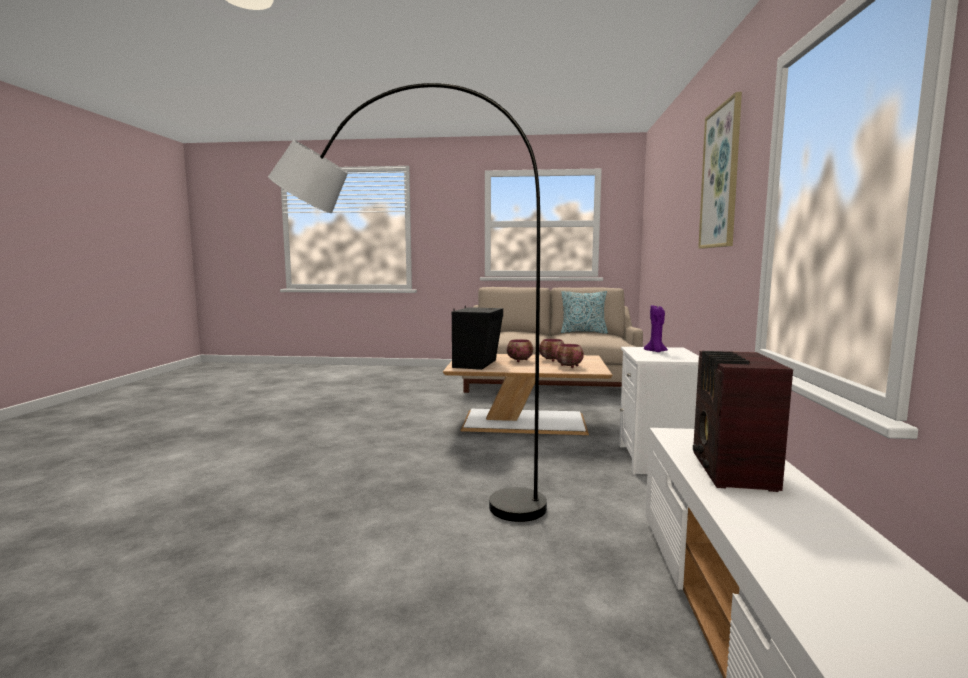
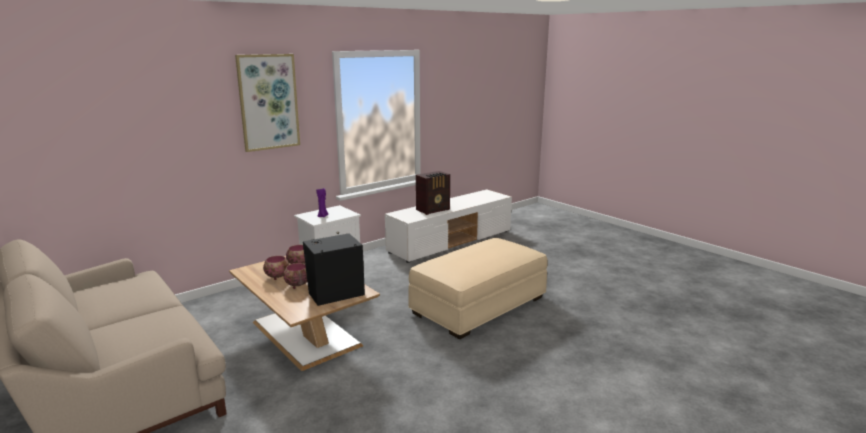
camera: 135 degrees left, 10 degrees up
(410, 505) = (479, 305): grey floor lamp -> beige ottoman
(583, 332) = (78, 304): pillow -> none

